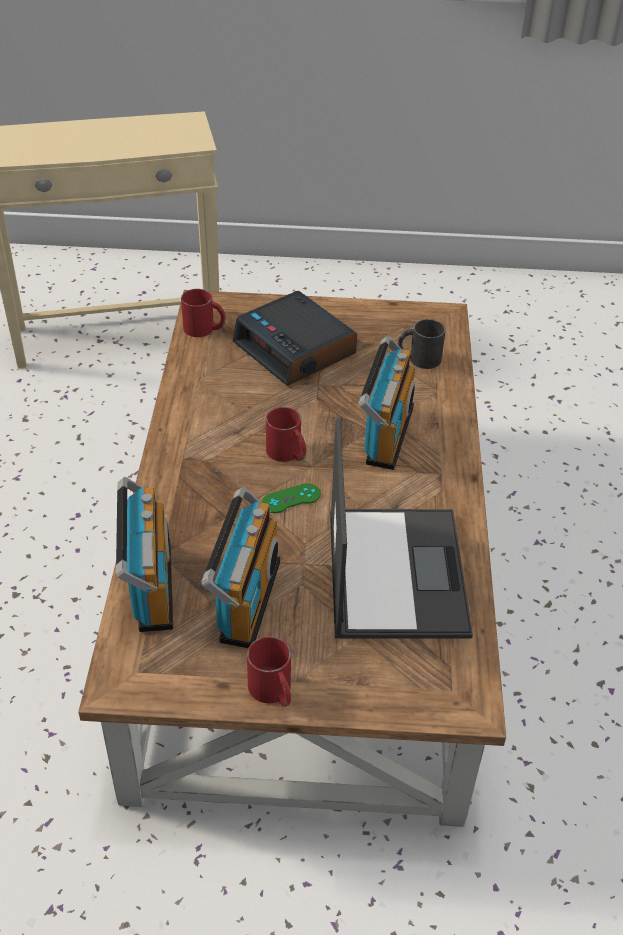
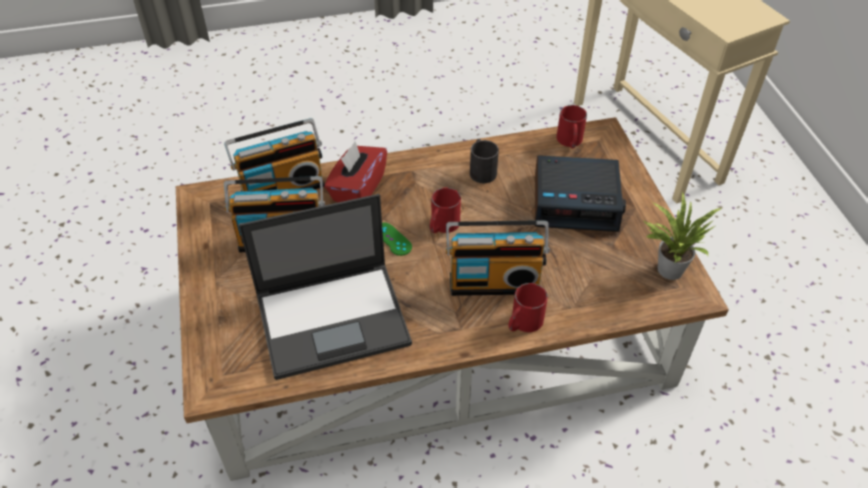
camera: 75 degrees right, 5 degrees up
(190, 512) = (357, 189): none -> red tissue box
(273, 692) = (204, 272): red mug -> red mug (523, 323)
(296, 349) = (576, 201): alarm clock -> alarm clock turned 120 degrees counterclockwise
(407, 320) = (667, 267): none -> potted plant
(418, 358) = (613, 286): black mug -> black mug (481, 169)

